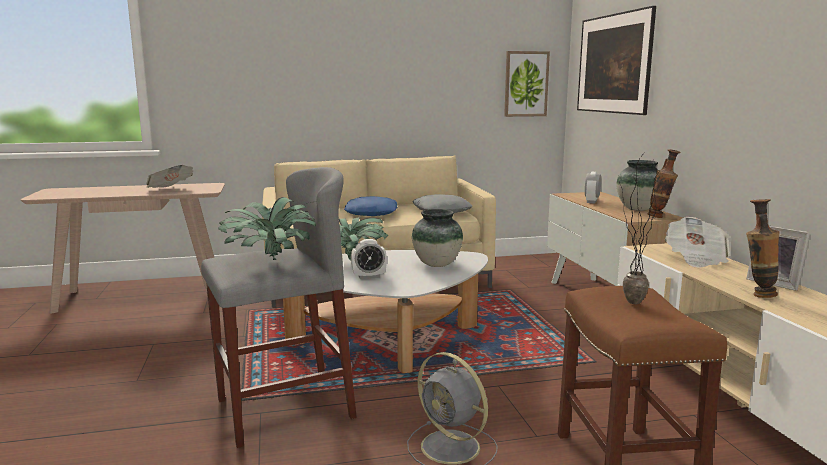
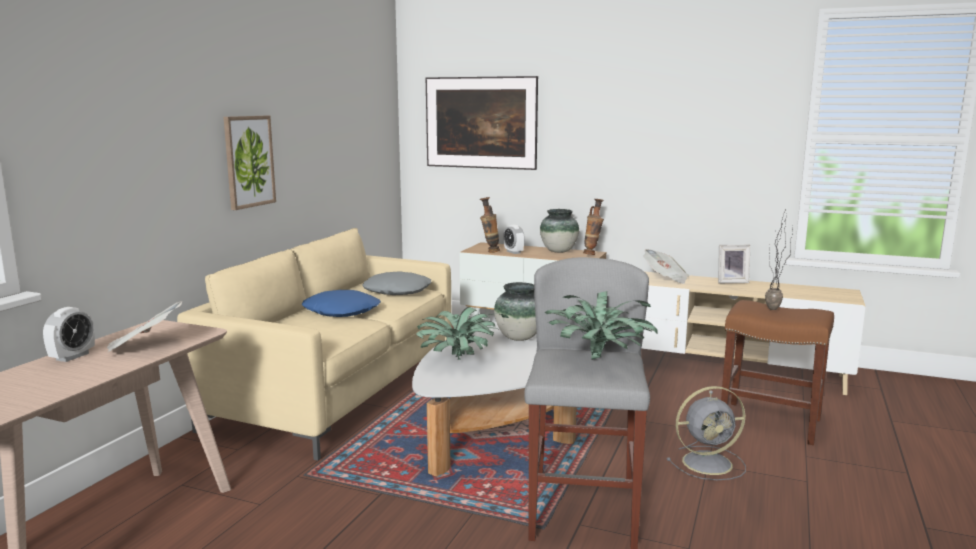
camera: 55 degrees left, 0 degrees up
(369, 276) = (518, 365): alarm clock -> alarm clock (72, 356)
(526, 84) = (377, 141): picture -> picture (248, 161)
(757, 294) = (748, 290): vase -> vase (489, 252)

